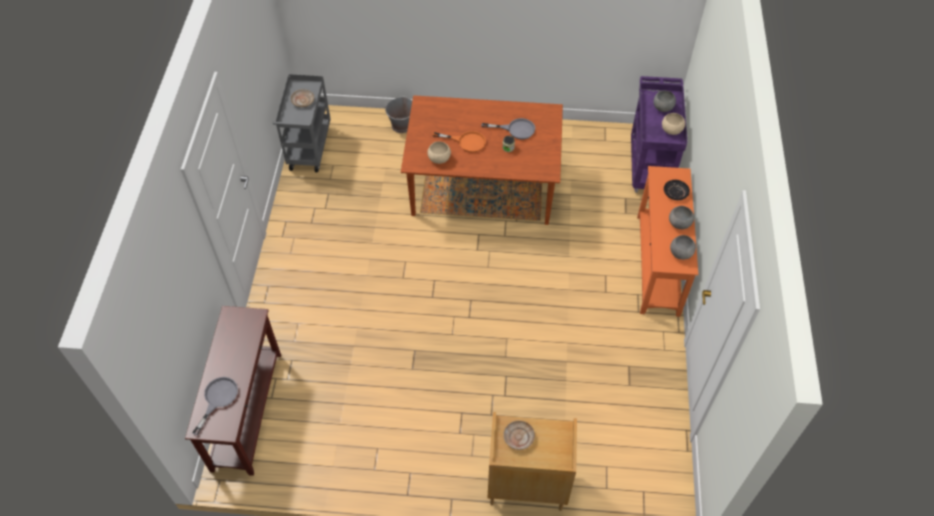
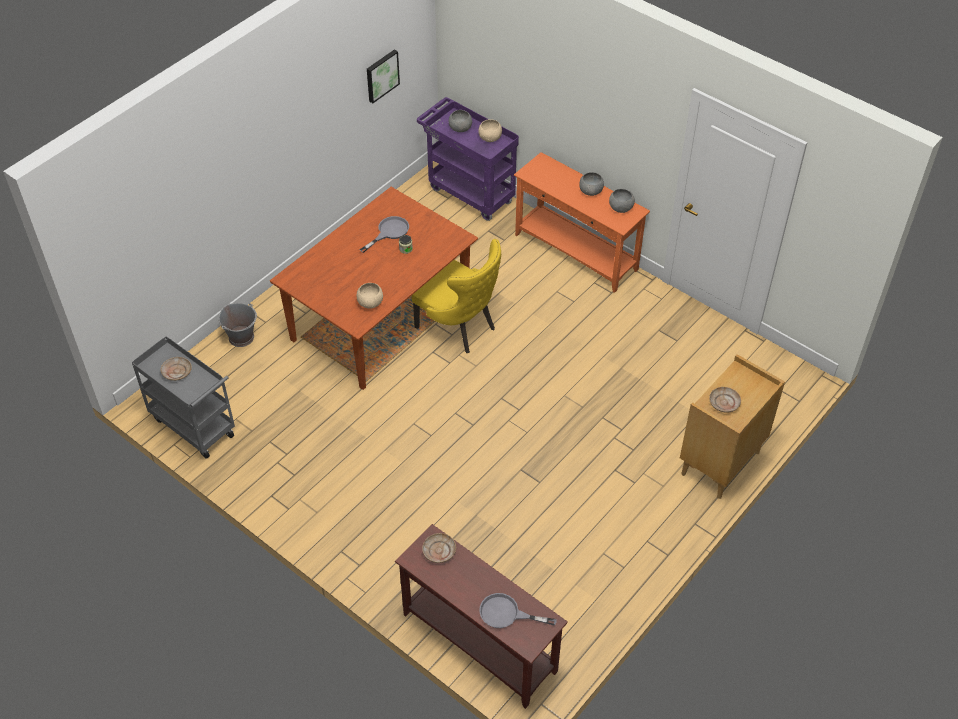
camera: 55 degrees left, 5 degrees down
(218, 399) = (506, 614): grey frying pan -> grey frying pan turned 45 degrees counterclockwise
(246, 326) = (439, 551): none -> beige plate
(466, 141) = (369, 273): orange frying pan -> none
(515, 236) = (459, 327): none -> yellow chair
(621, 20) = (381, 75): none -> picture
(675, 192) = (557, 175): black plate -> none

